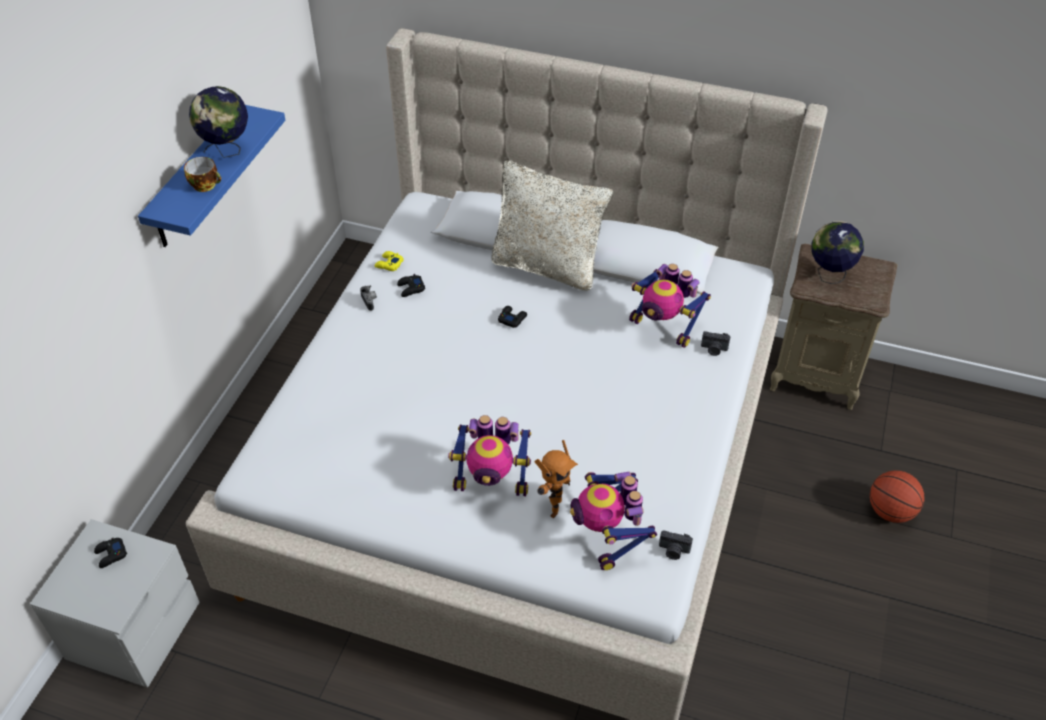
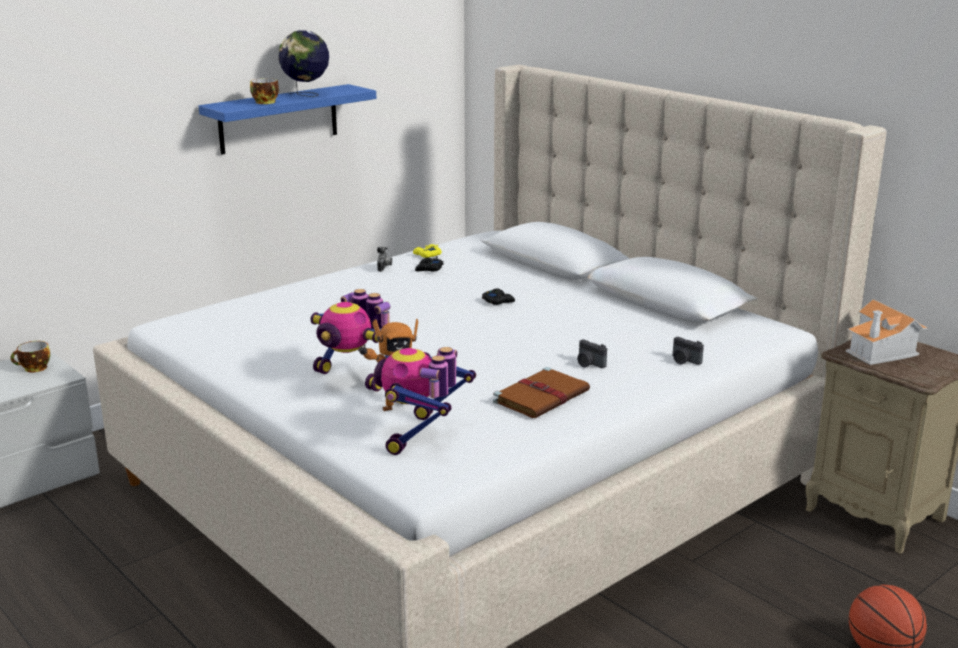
camera: 30 degrees right, 25 degrees down
(111, 555) = (34, 369): black game controller -> cup
(547, 269) = (567, 284): beige pillow -> none
(651, 444) = (542, 396): none -> brown book
(664, 327) = (645, 337): toy robot -> none
(673, 551) = (478, 464): camera -> camera (589, 364)
(829, 275) = (881, 351): globe -> toy house

